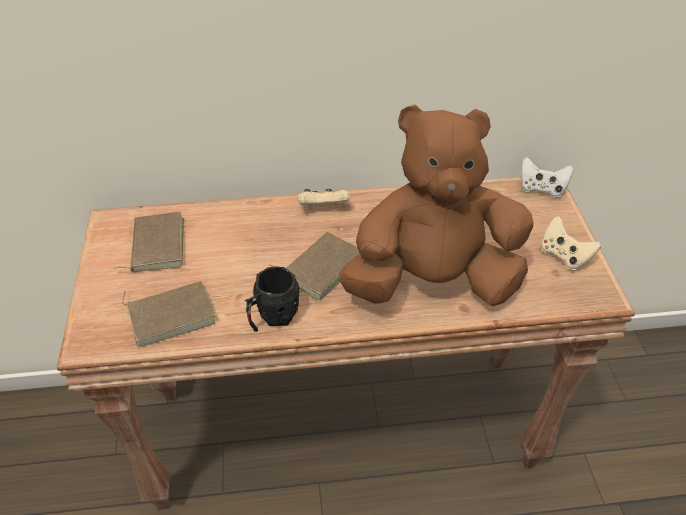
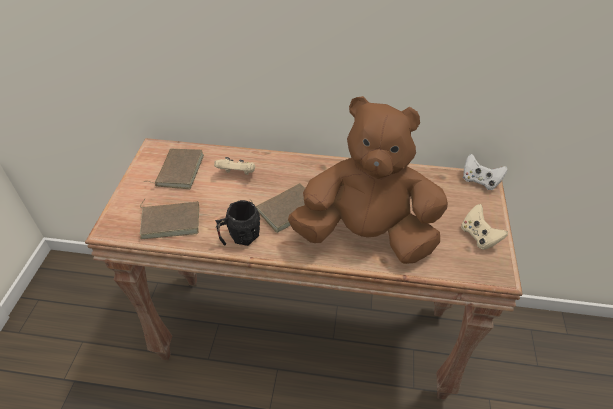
camera: 15 degrees right, 0 degrees up
(323, 208) = (305, 166): beige game controller -> beige game controller (237, 174)

